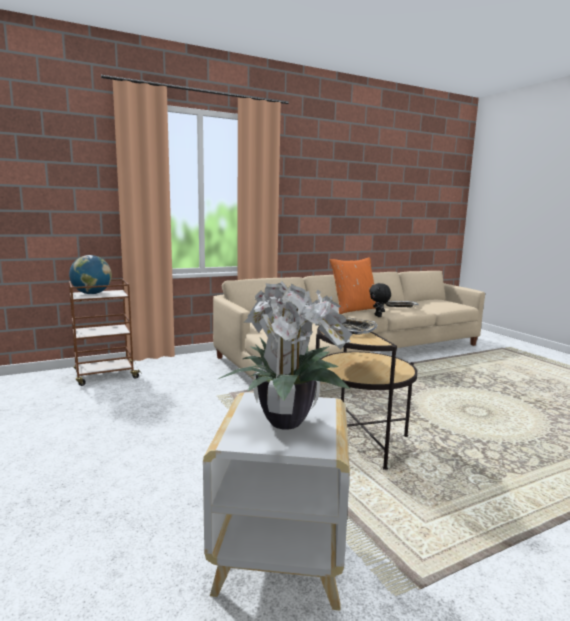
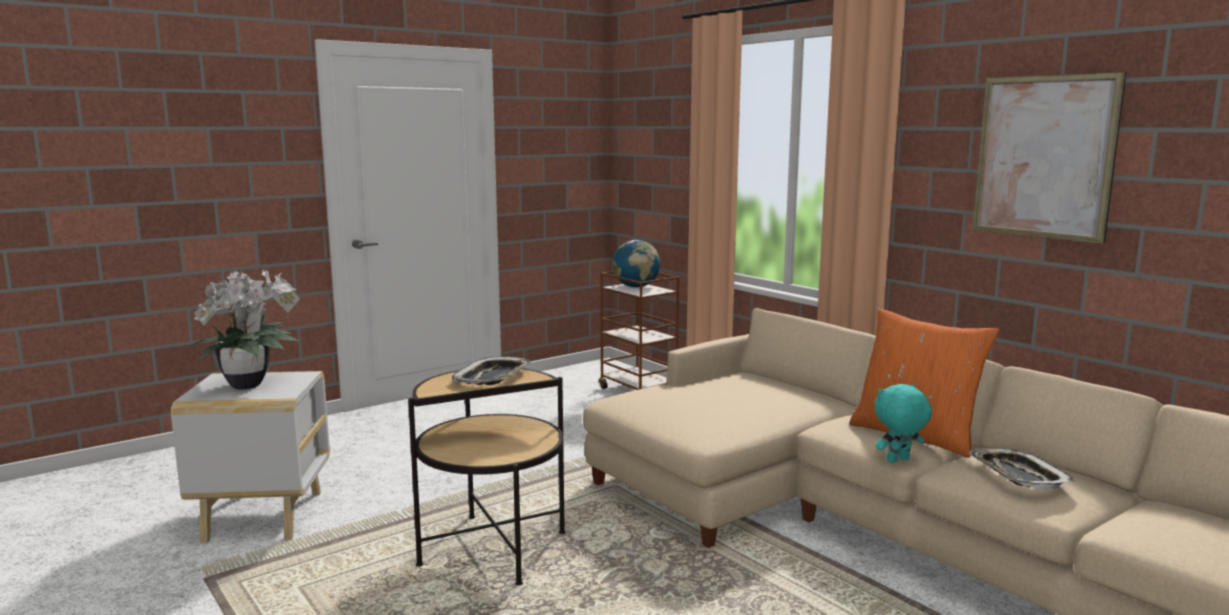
camera: 80 degrees right, 0 degrees up
(330, 190) = (1043, 157): none -> picture
(378, 316) = (898, 461): black plush toy -> turquoise plush toy

